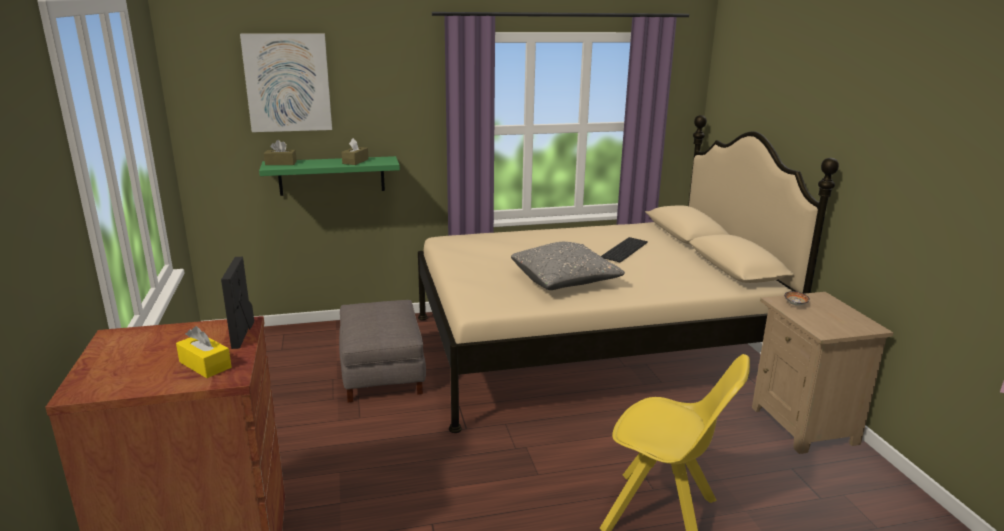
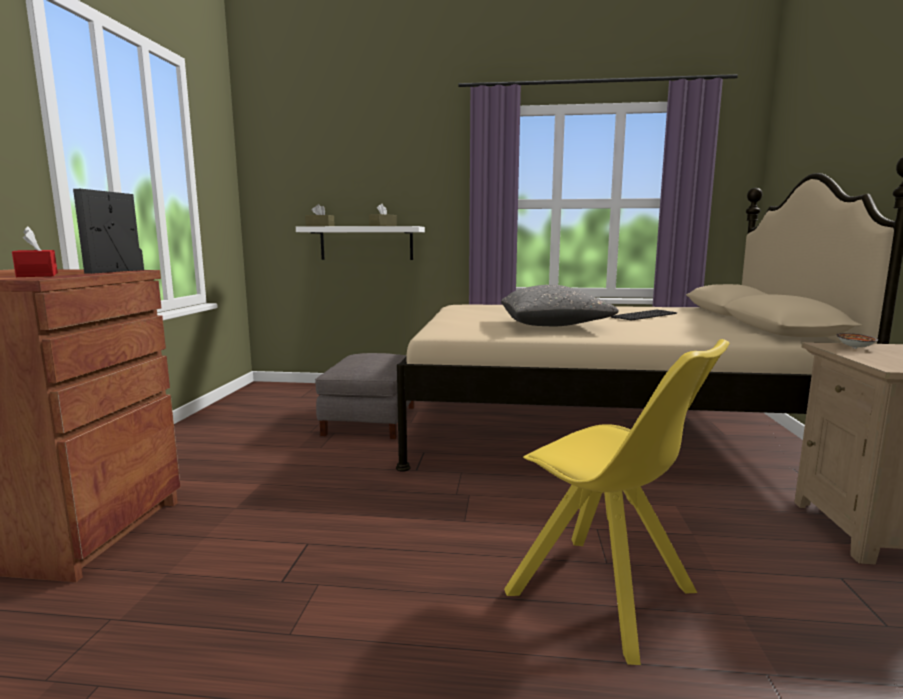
camera: 20 degrees right, 10 degrees down
(205, 365) = (37, 275): yellow tissue box -> red tissue box
(288, 83) = (333, 156): picture -> none
(332, 176) = (366, 243): green shelf -> white shelf

